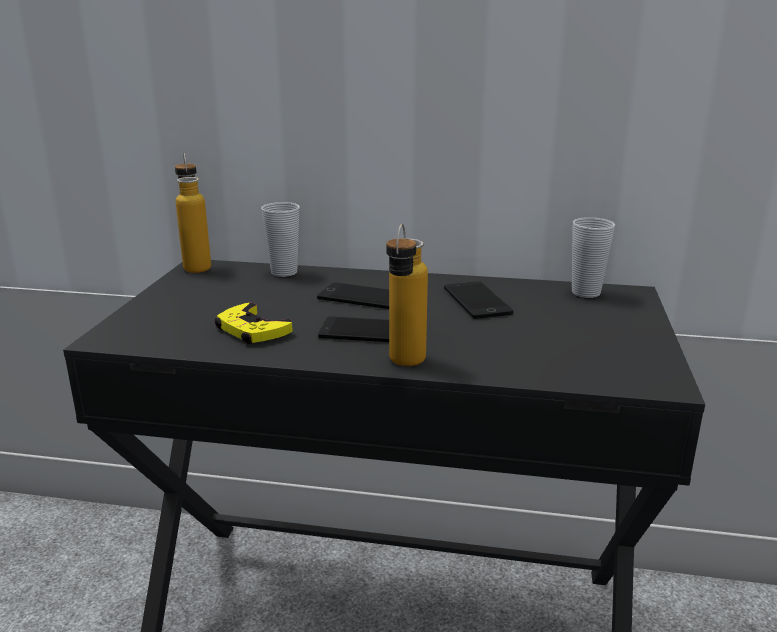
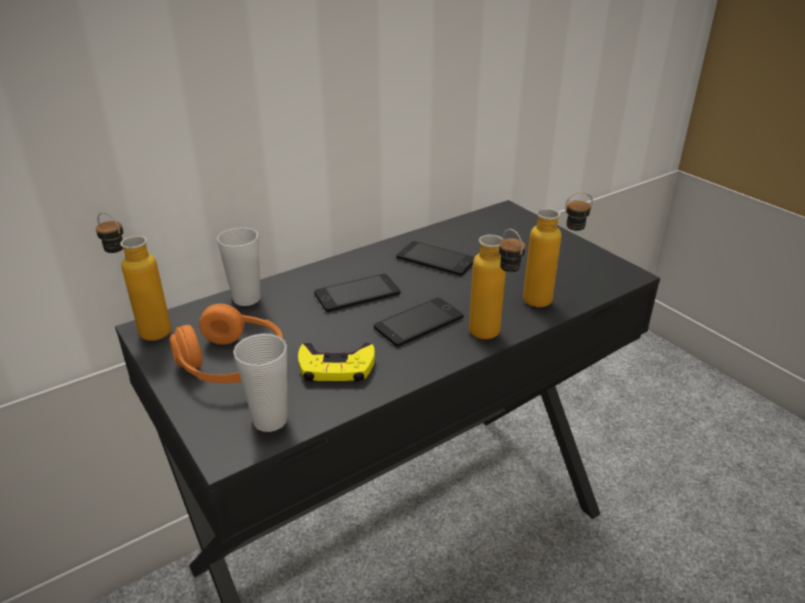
camera: 45 degrees left, 10 degrees up
(201, 300) = (232, 363): none -> orange headphones
(520, 366) = (549, 301): none -> bottle
(585, 293) = (484, 222): cup -> cup (270, 420)

